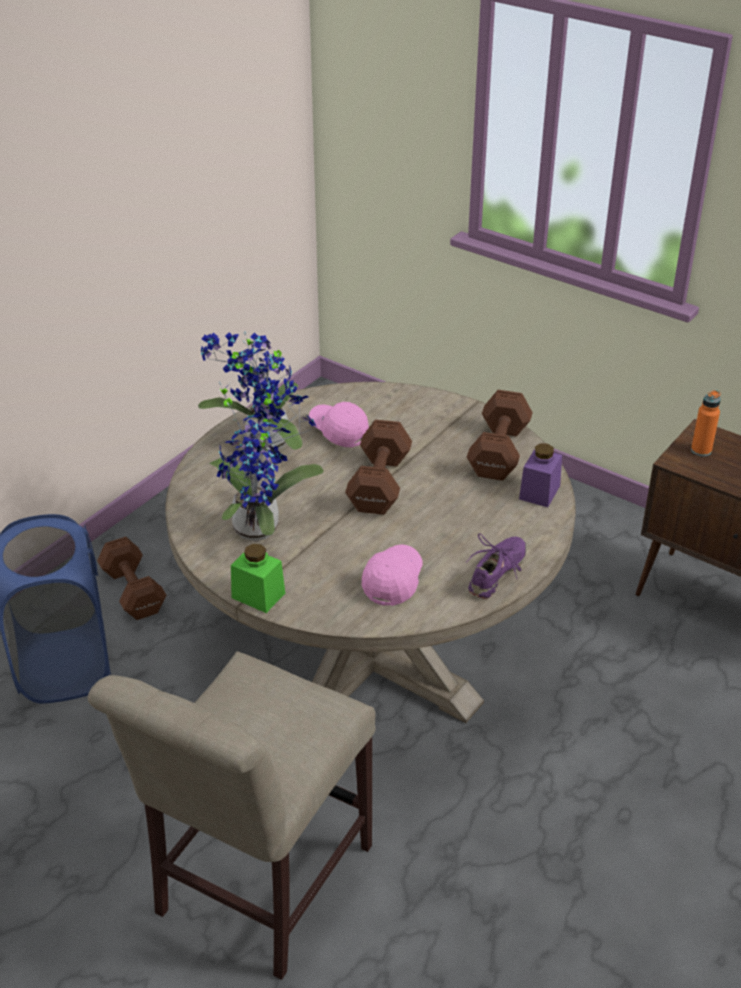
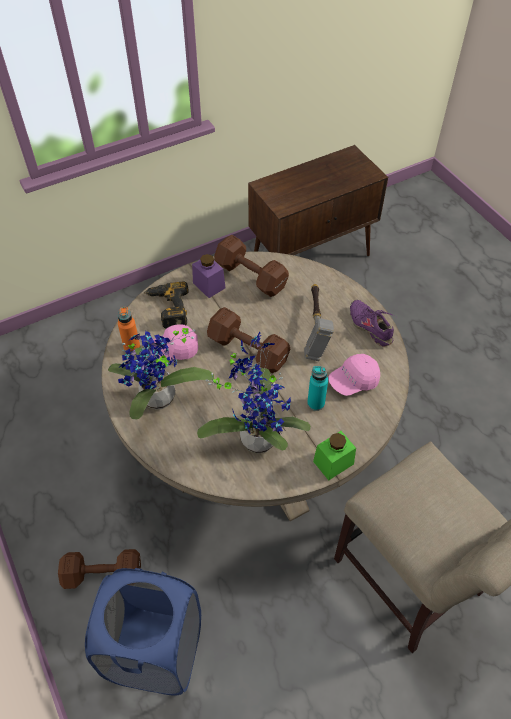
camera: 65 degrees left, 15 degrees up
(336, 558) = (316, 403): none -> turquoise bottle
(393, 581) = (353, 381): pink cap -> pink cap turned 75 degrees counterclockwise
(395, 408) = (167, 308): none -> power drill
(453, 527) = (315, 329): none -> hammer
(539, 492) = (303, 275): purple jar -> purple jar (209, 285)
(701, 450) = (279, 194): orange bottle -> orange bottle (132, 348)

